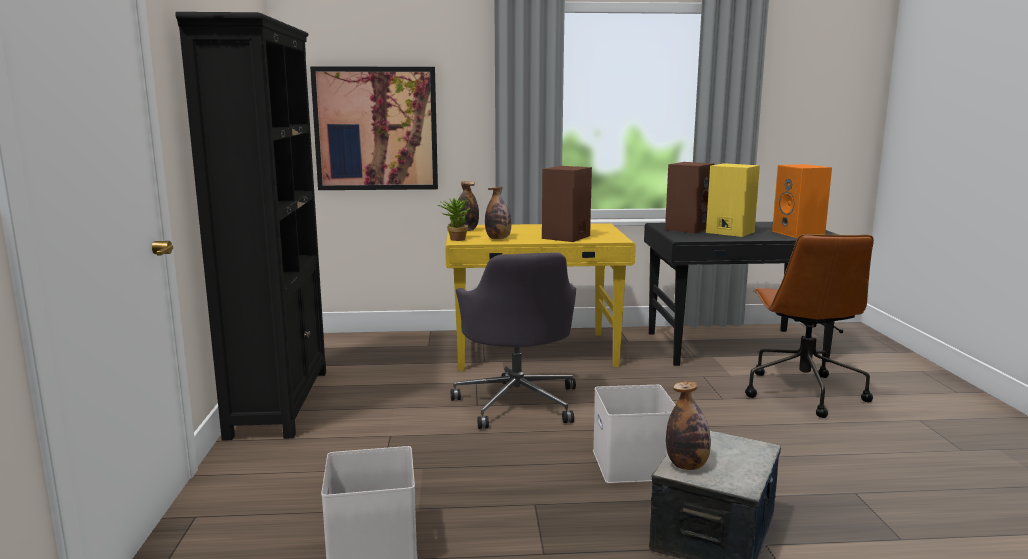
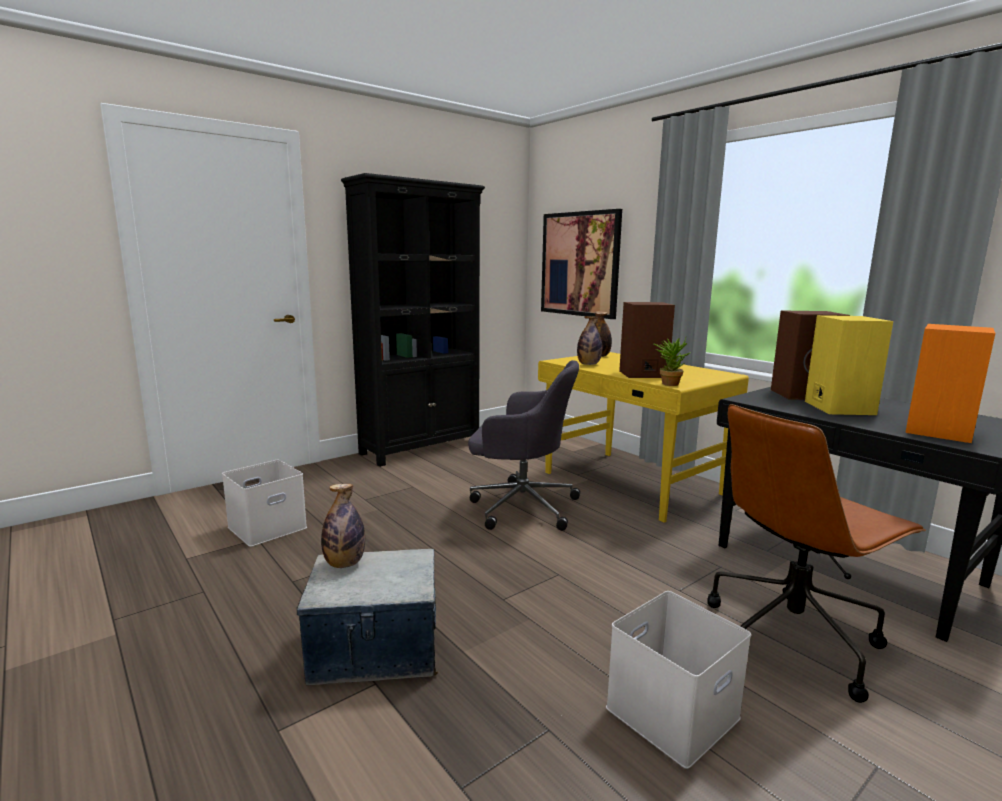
camera: 55 degrees right, 0 degrees up
(455, 239) = (561, 359): potted plant -> potted plant (669, 383)
(517, 402) = (521, 506): grey office chair -> grey office chair turned 120 degrees counterclockwise
(635, 465) = (467, 580): white storage box -> white storage box (673, 715)

